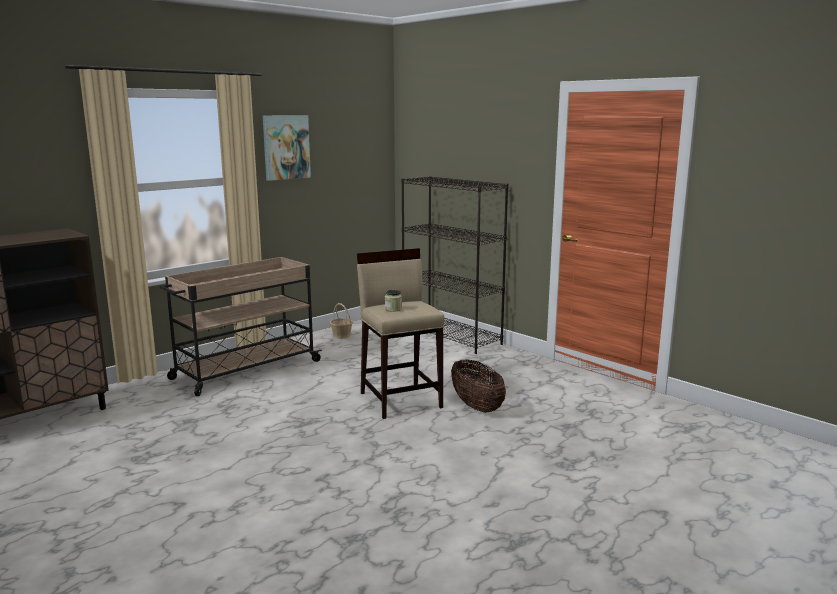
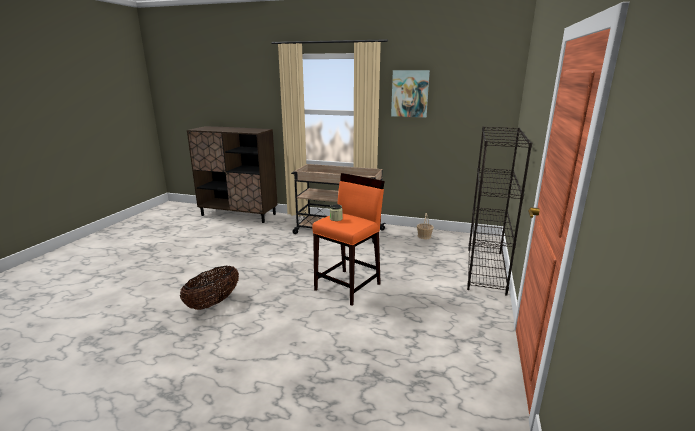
camera: 60 degrees right, 5 degrees up
(401, 399) = (348, 286): beige stool -> orange stool
(476, 406) = (368, 318): basket -> basket (213, 303)

